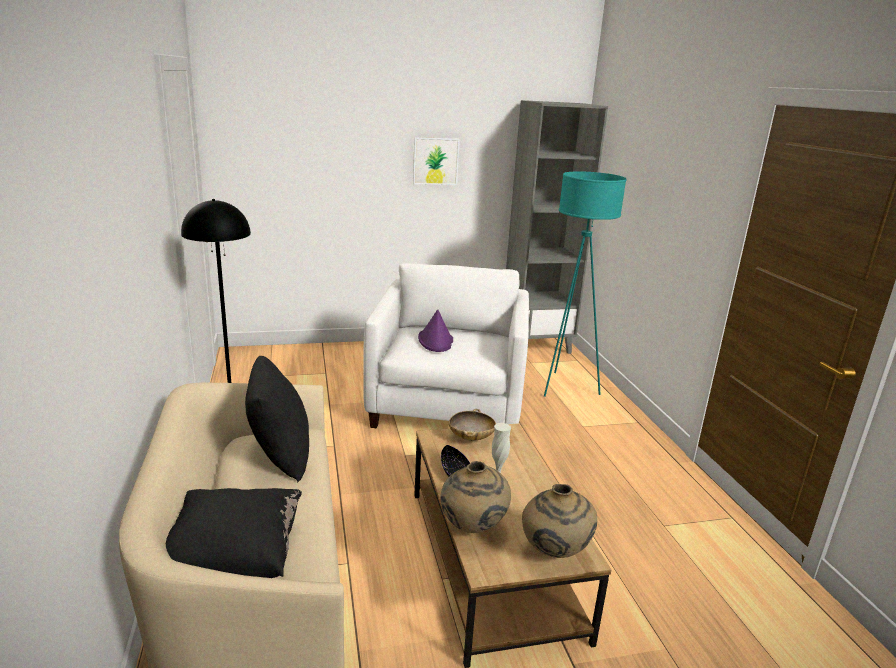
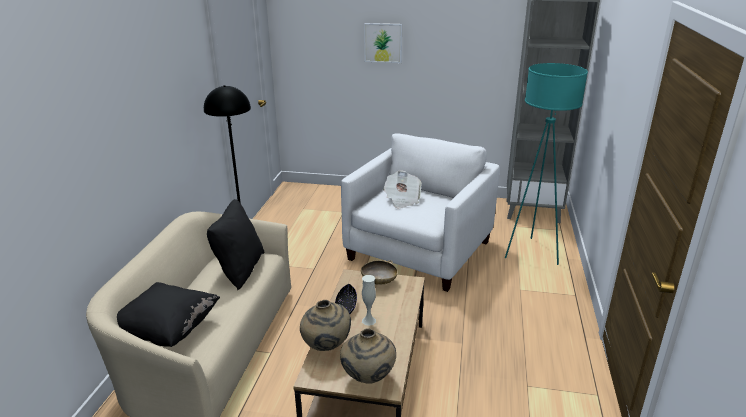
camera: 25 degrees right, 5 degrees up
(435, 161) = (449, 46): picture -> picture (383, 43)
(435, 340) = (402, 199): purple hat -> newspaper

